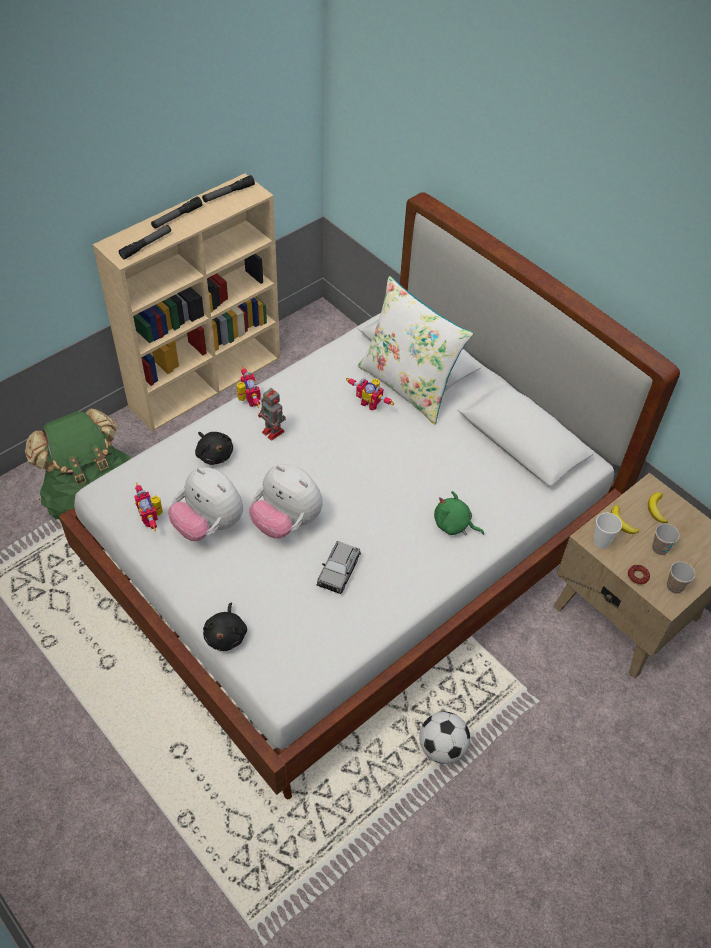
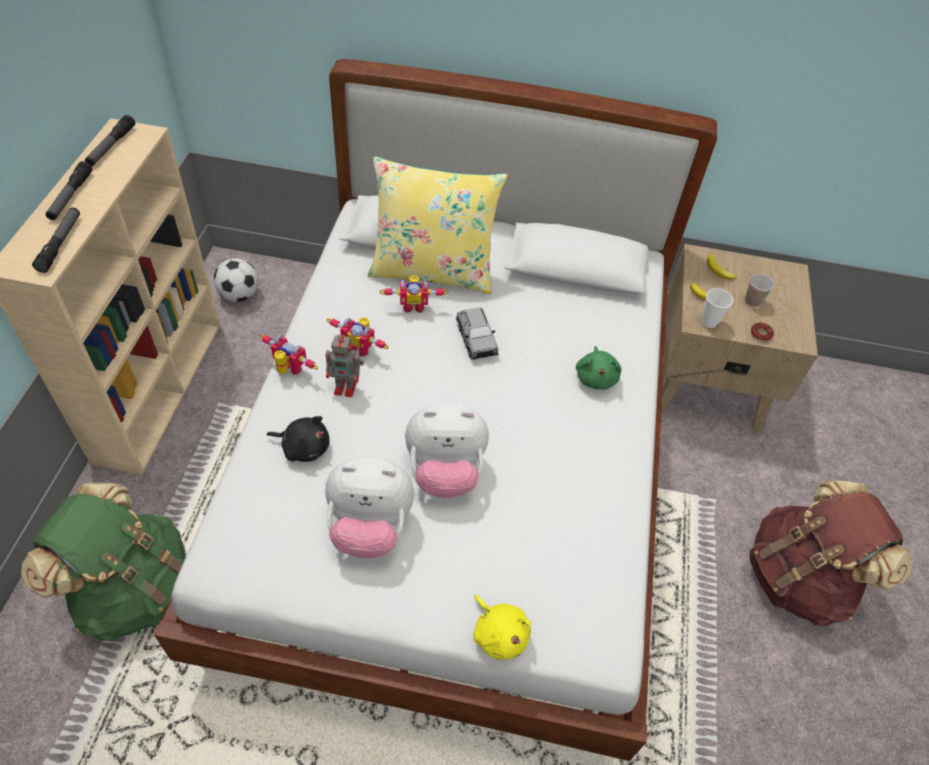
camera: 40 degrees left, 0 degrees up
(152, 518) = (299, 561): toy robot -> toy robot (360, 347)
(226, 635) = (499, 634): black plush toy -> yellow plush toy
(338, 571) = (543, 488): grey toy car -> grey toy car (476, 339)
(408, 385) = (432, 270): white pillow -> yellow pillow
(442, 747) = (684, 597): football -> football (239, 295)
(454, 525) = (596, 377): green plush toy -> green plush toy turned 75 degrees counterclockwise
(551, 801) = (799, 578): none -> brown backpack
(674, 586) = (792, 326): cup -> none

